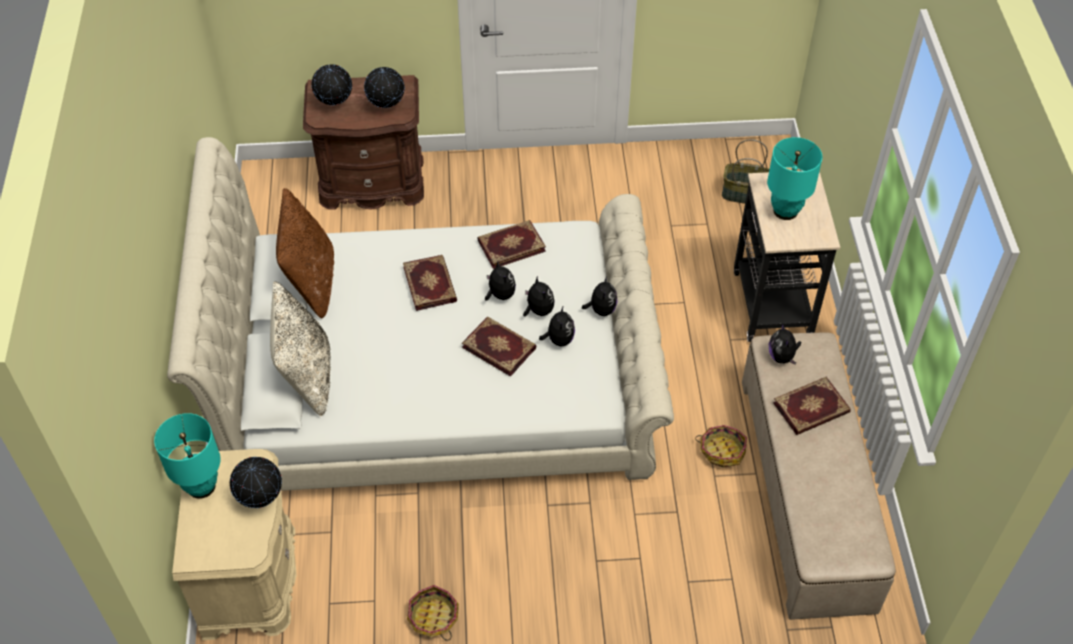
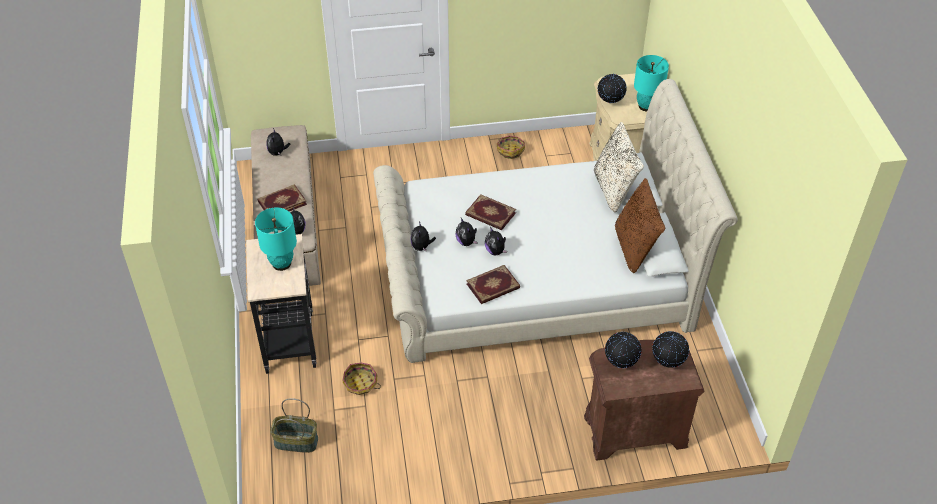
camera: 175 degrees right, 5 degrees down
(431, 284) = (547, 254): book -> none
(559, 340) = (450, 224): plush toy -> plush toy (278, 152)
(722, 450) = (339, 241): basket -> basket (360, 384)

